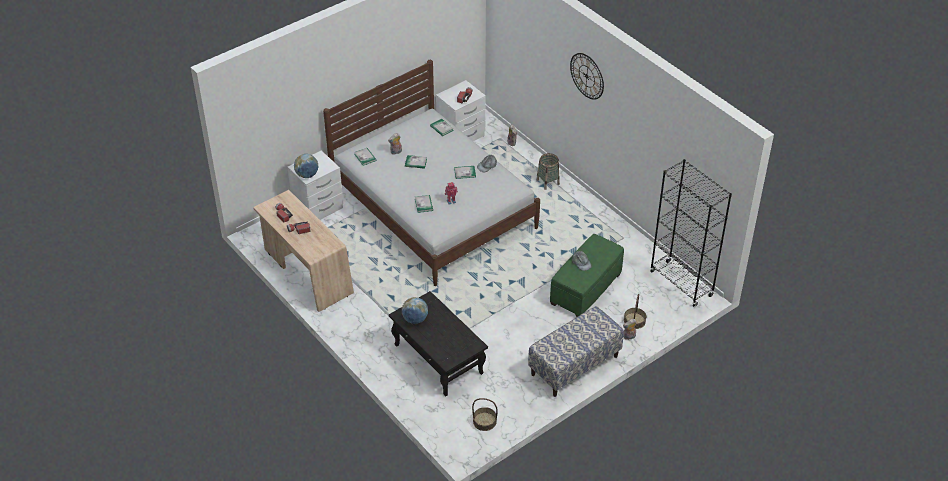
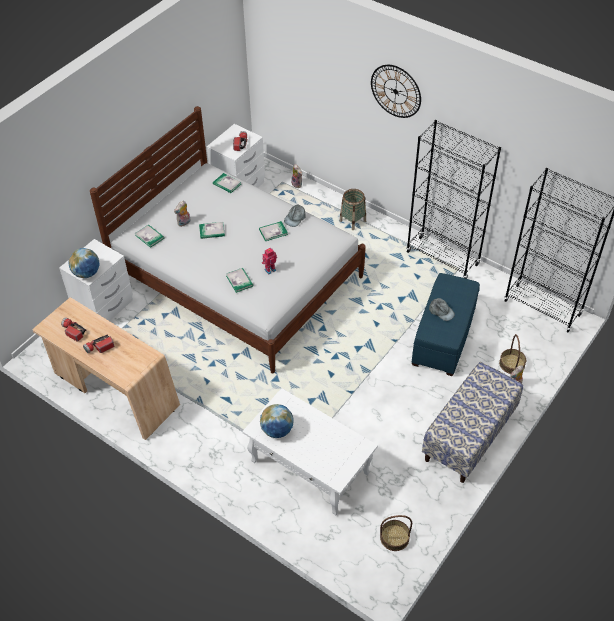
camera: 15 degrees left, 5 degrees up
(439, 359) = (310, 467): black coffee table -> white coffee table
(585, 289) = (443, 337): green ottoman -> blue ottoman
(612, 227) = (442, 258): none -> black bookcase

